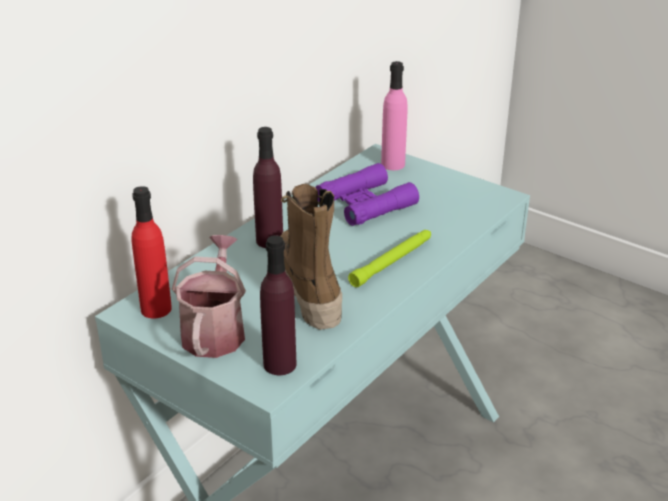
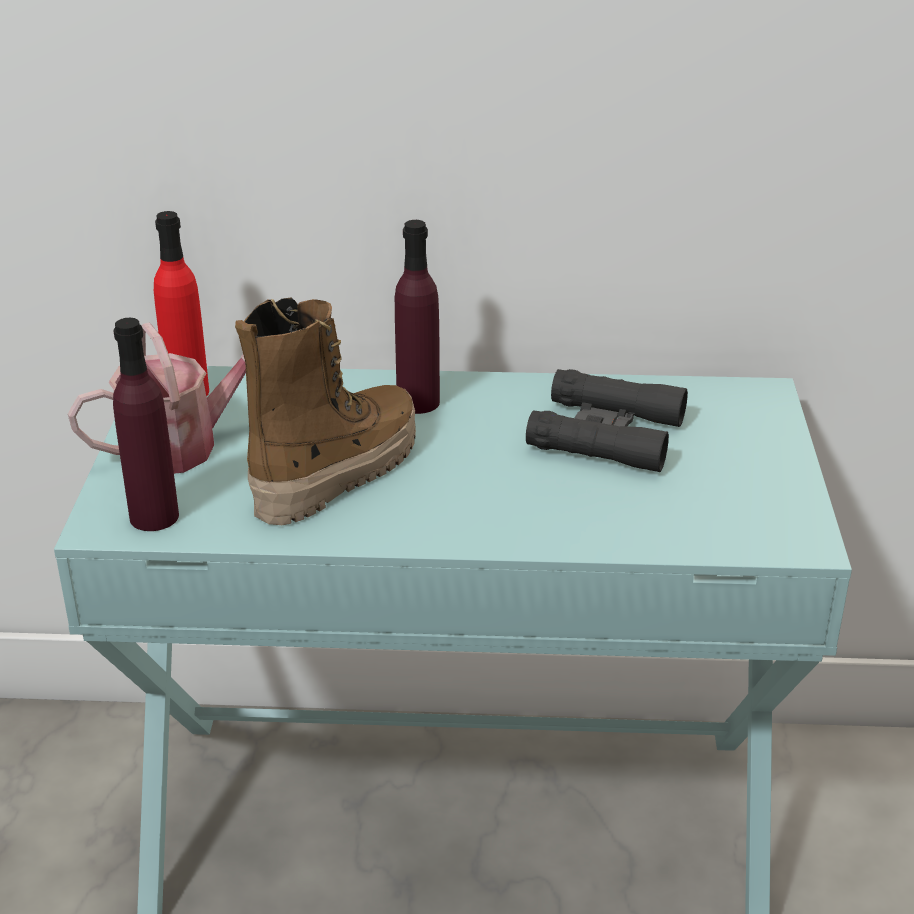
camera: 55 degrees right, 0 degrees up
(365, 204) = (606, 434): purple binoculars -> black binoculars
(393, 164) = (751, 414): pink bottle -> none
(393, 262) = (481, 512): green flashlight -> none

